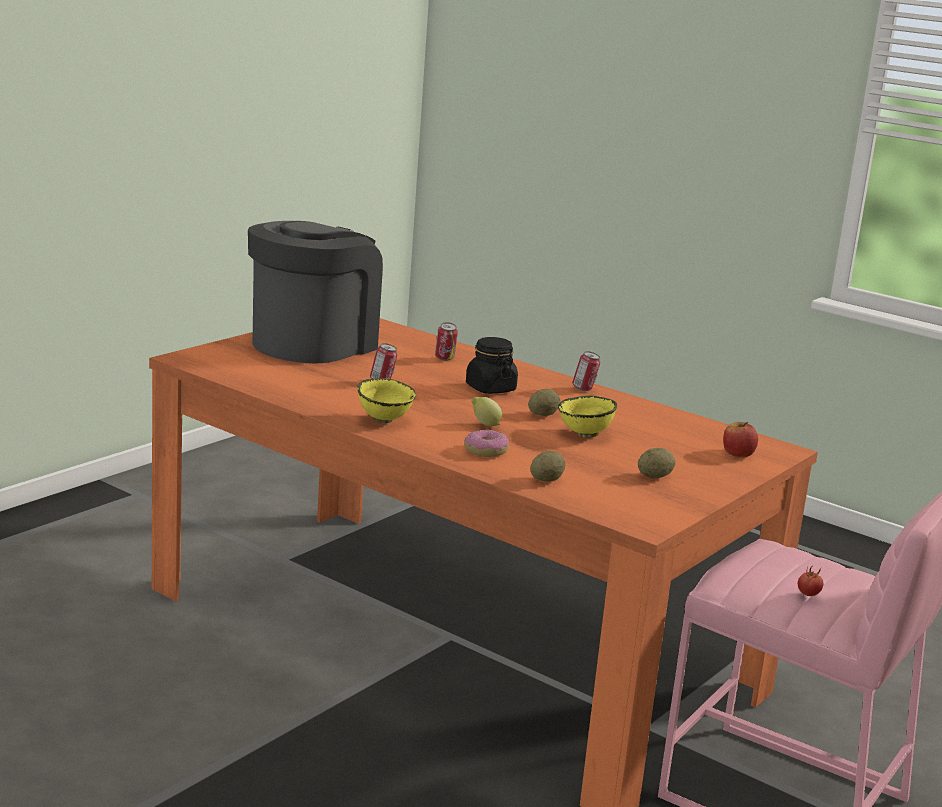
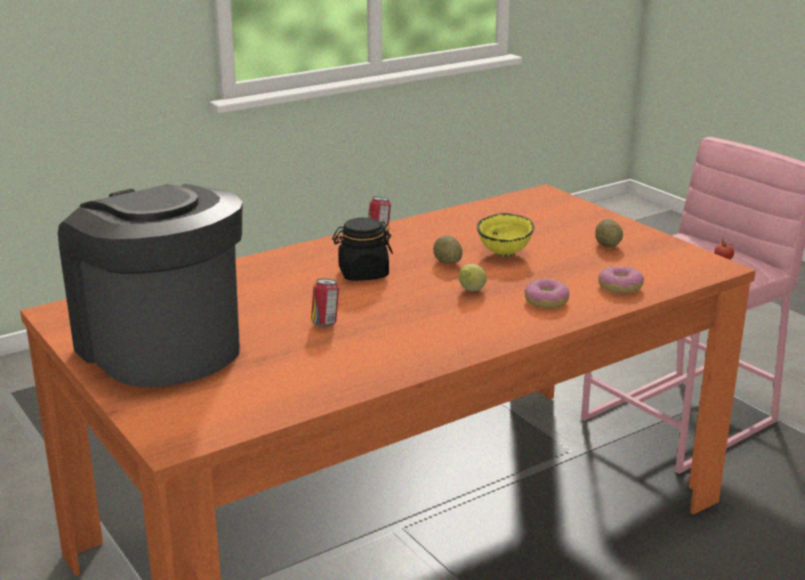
camera: 70 degrees left, 5 degrees up
(384, 420) = (450, 338): yellow bowl -> none
(445, 359) = (257, 282): can -> none
(546, 480) = (620, 287): potato -> donut
(738, 454) = (554, 209): apple -> none

